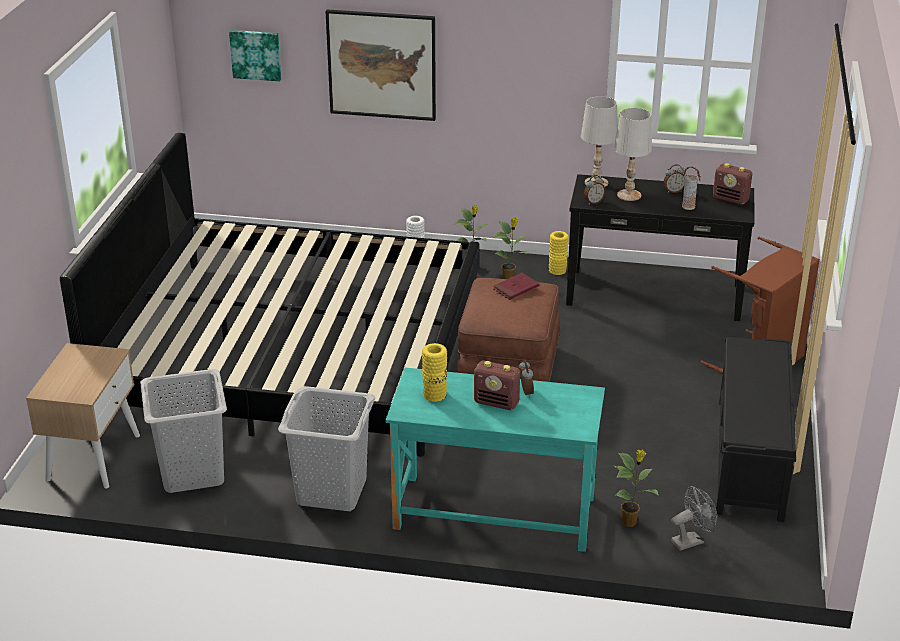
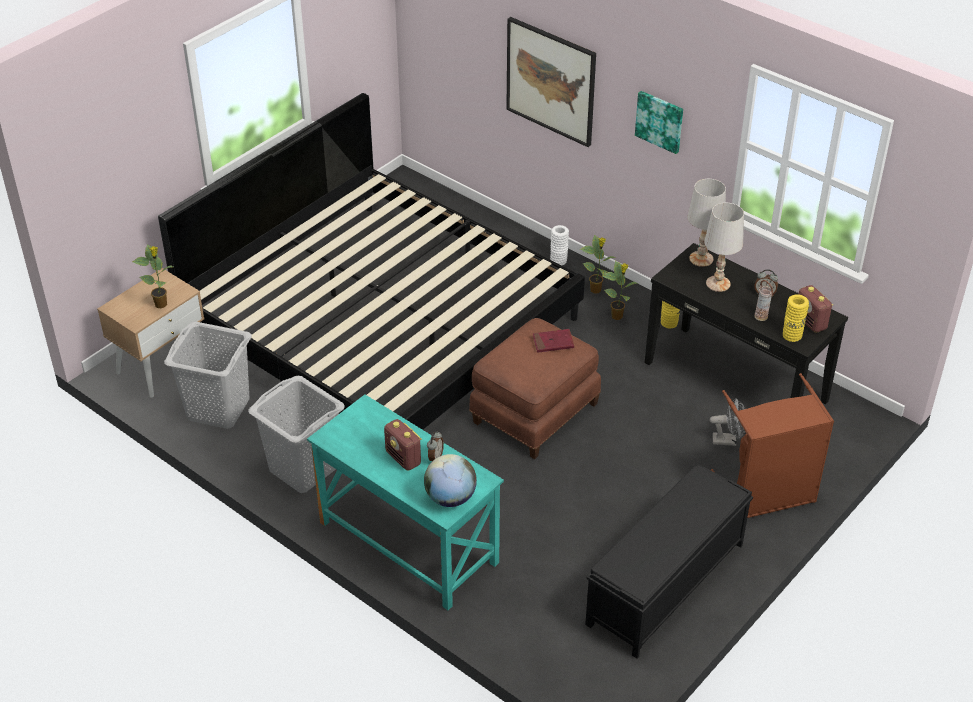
camera: 30 degrees right, 10 degrees up
(256, 54) = (454, 37): picture -> picture (660, 121)
(434, 395) = (363, 430): yellow vase -> yellow vase (792, 335)
(573, 417) = (450, 498): none -> globe
(593, 202) = (677, 280): alarm clock -> none
(630, 522) = (507, 600): potted plant -> potted plant (161, 304)
(691, 540) = (542, 640): grey fan -> grey fan (728, 440)

